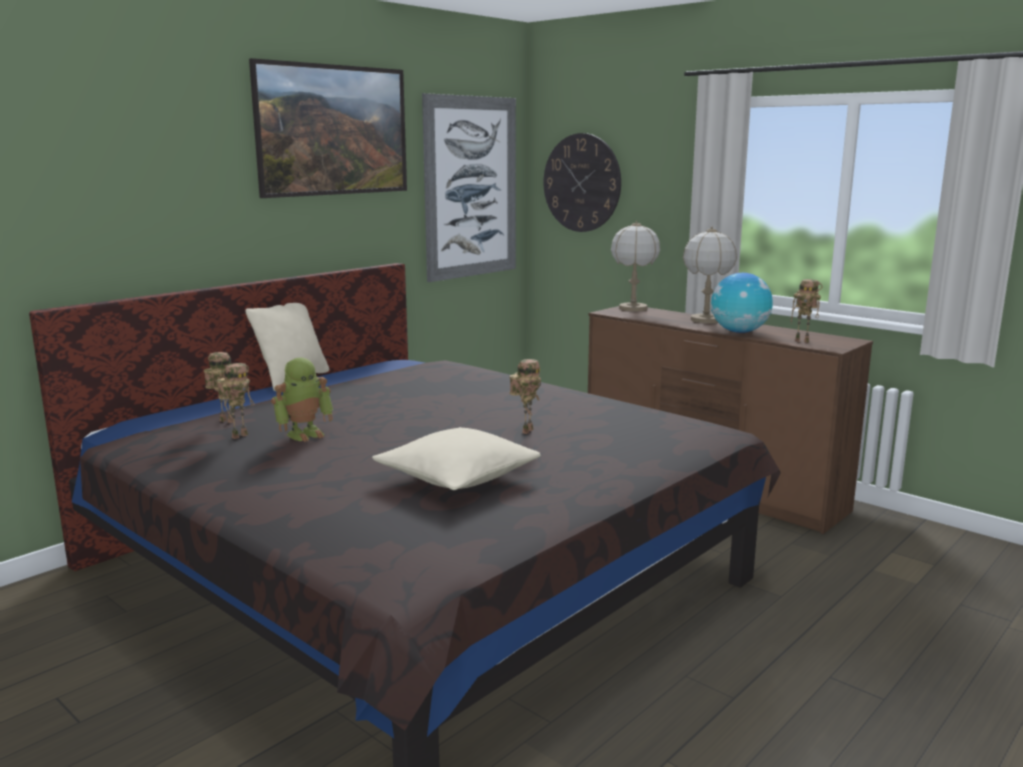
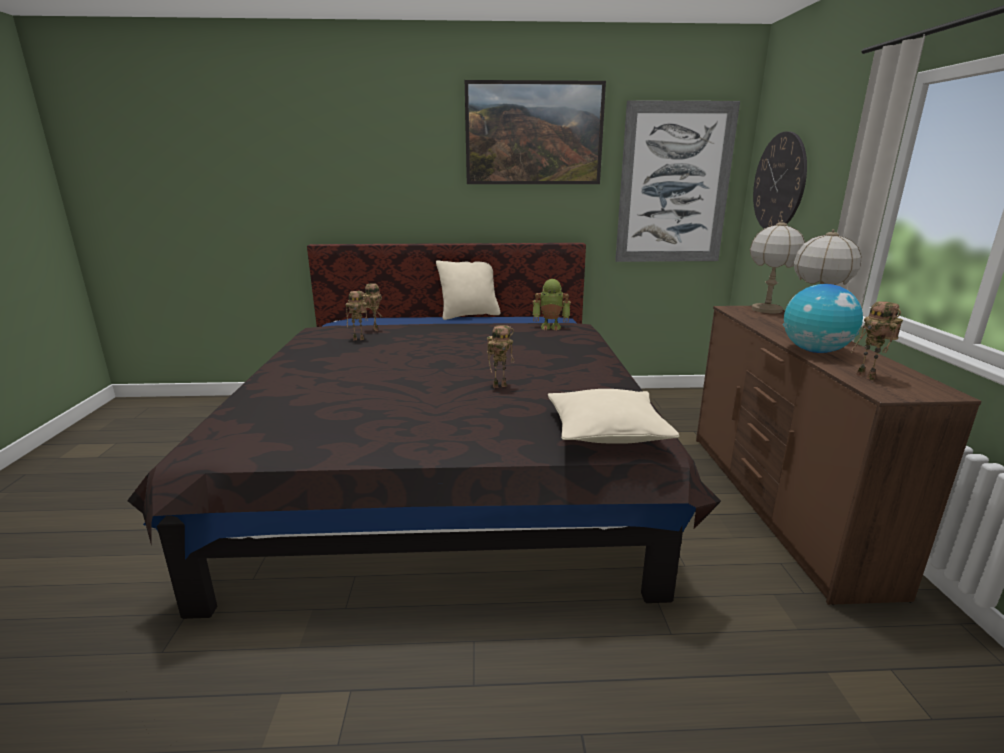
camera: 45 degrees right, 5 degrees up
(305, 434) = (386, 347): toy robot -> toy robot (551, 326)
(457, 477) = (379, 400): beige pillow -> beige pillow (607, 431)

